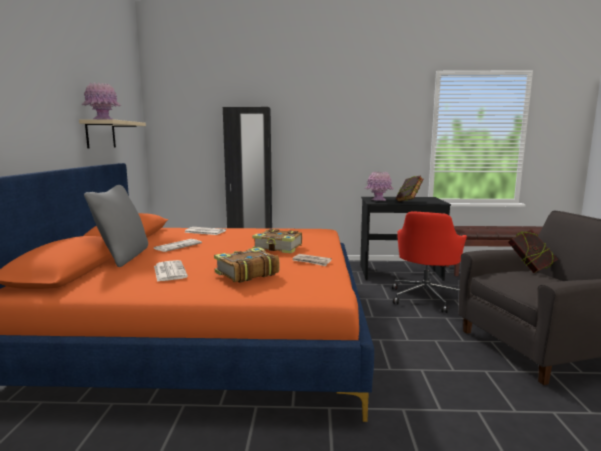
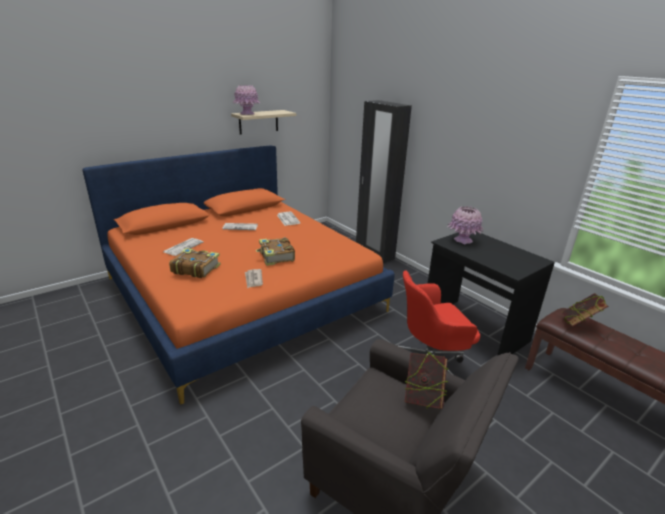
camera: 50 degrees right, 15 degrees up
(123, 257) = (201, 224): grey pillow -> none
(408, 201) = (484, 256): book -> book (578, 324)

